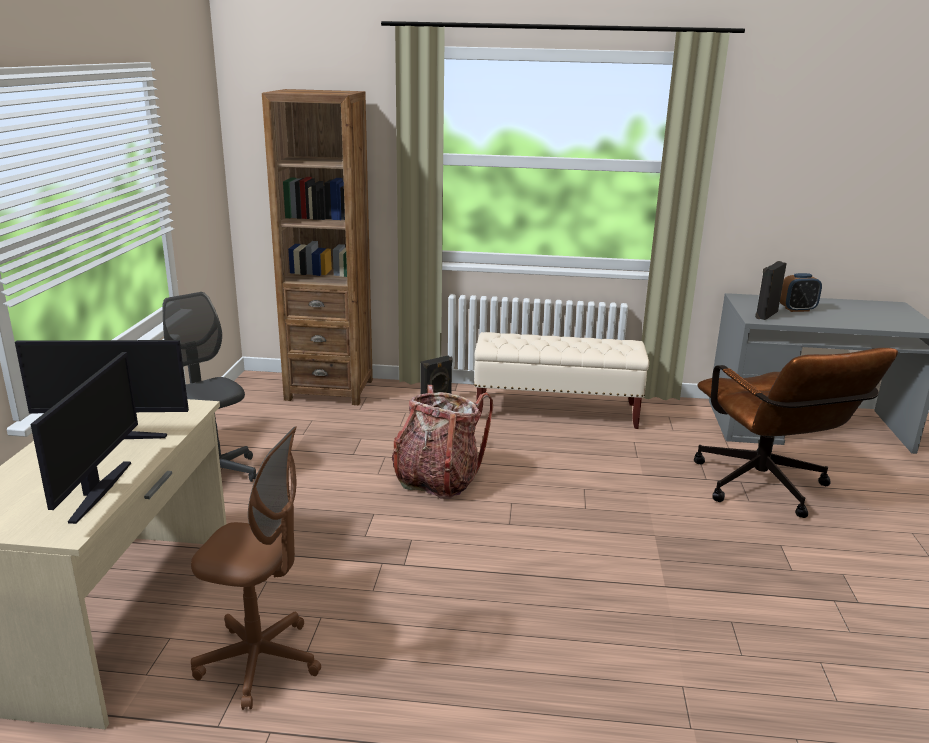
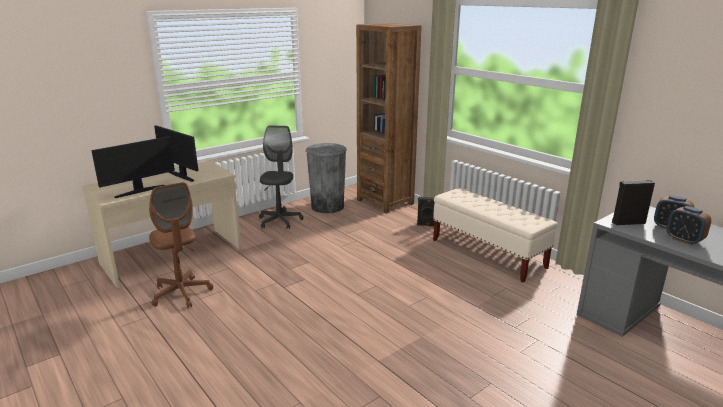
camera: 45 degrees right, 0 degrees up
(256, 425) = (327, 206): none -> grey trash can
(437, 480) = (360, 260): backpack -> none
(766, 490) = (546, 353): brown office chair -> none
(827, 317) = (684, 240): none -> alarm clock

